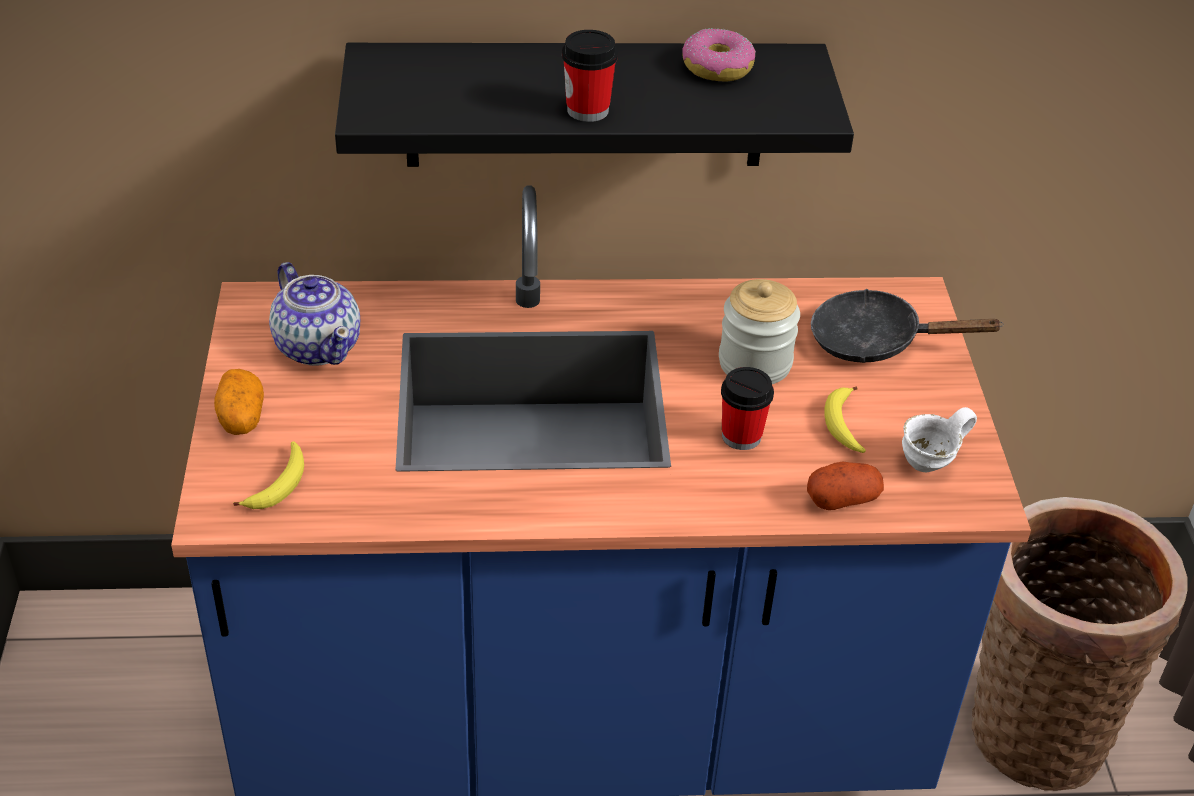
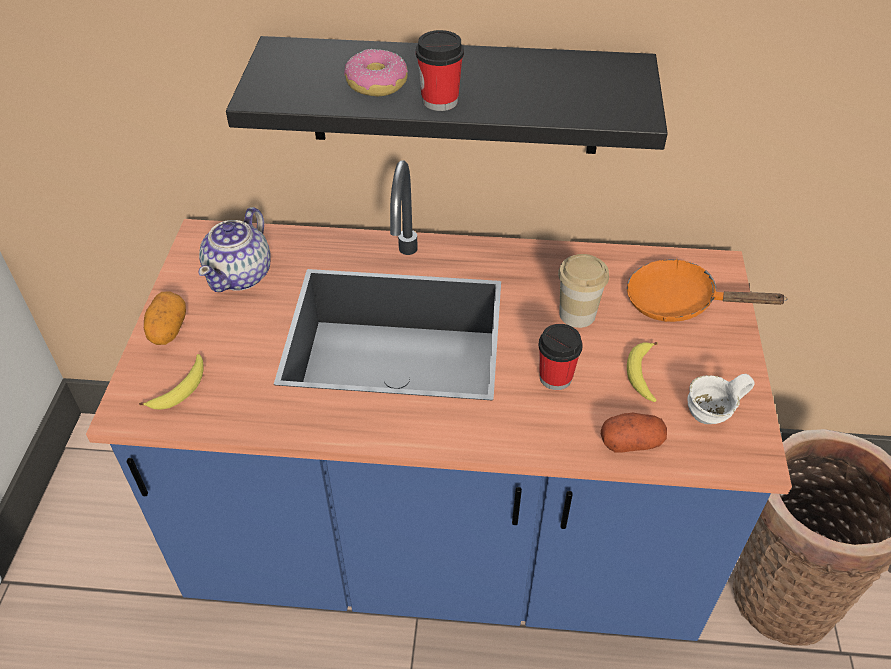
camera: 10 degrees right, 5 degrees up
(318, 346) = (241, 275): teapot -> teapot turned 45 degrees clockwise
(717, 67) = (558, 69): donut -> donut (376, 83)
(755, 363) = (577, 314): jar -> cup
(875, 341) = (679, 302): black frying pan -> orange frying pan

